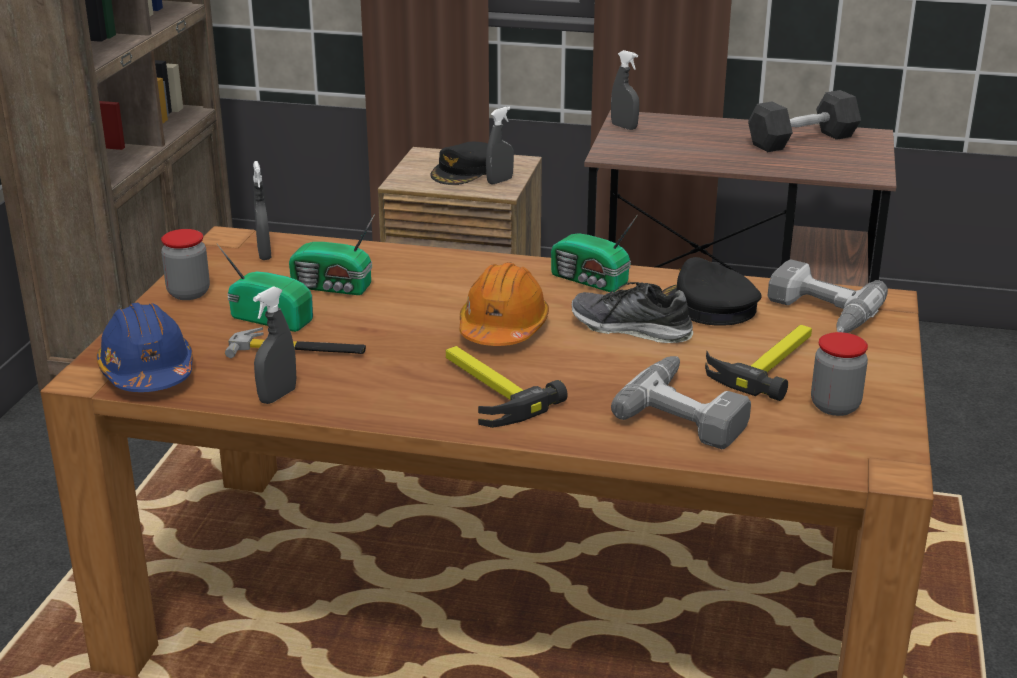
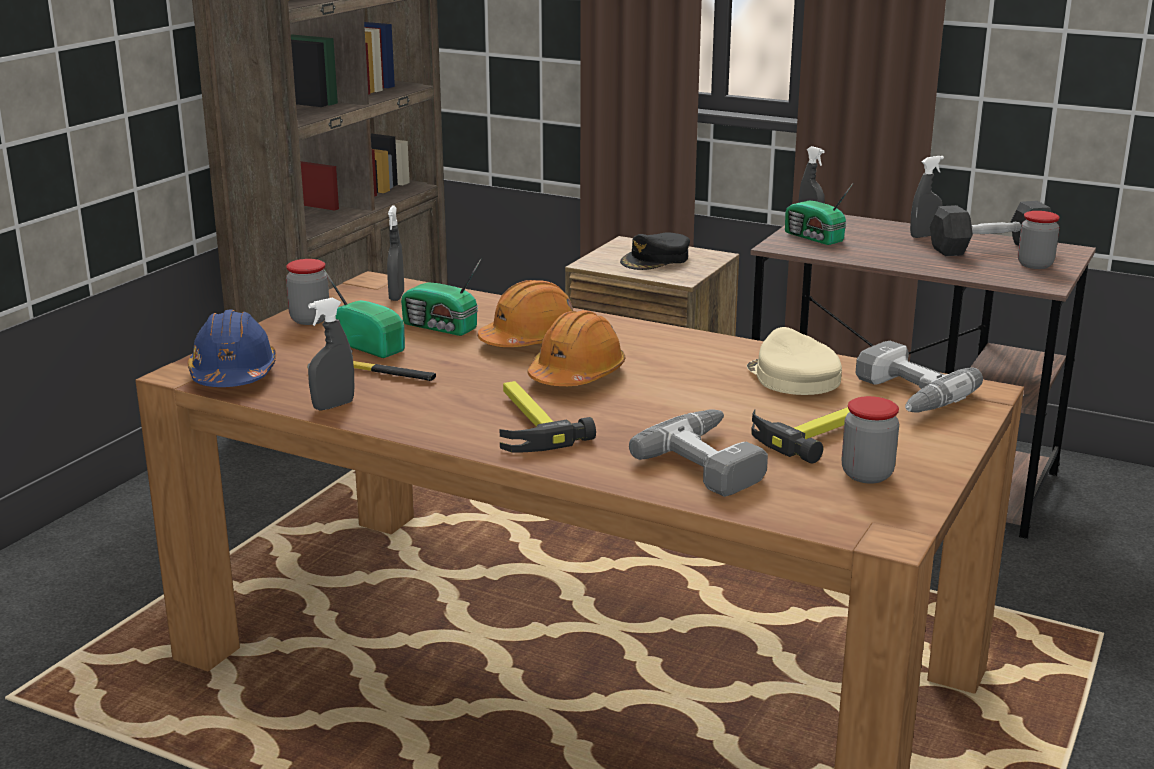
camera: 15 degrees right, 5 degrees down
(434, 292) = (531, 340): none -> orange hard hat
(500, 181) = (685, 270): grey spray bottle -> grey spray bottle (924, 236)
(590, 281) = (688, 345): radio -> radio (814, 238)
(631, 329) = (701, 388): shoe -> none
(708, 306) = (792, 377): black cap -> beige cap
(851, 154) = (1035, 265): none -> jar

